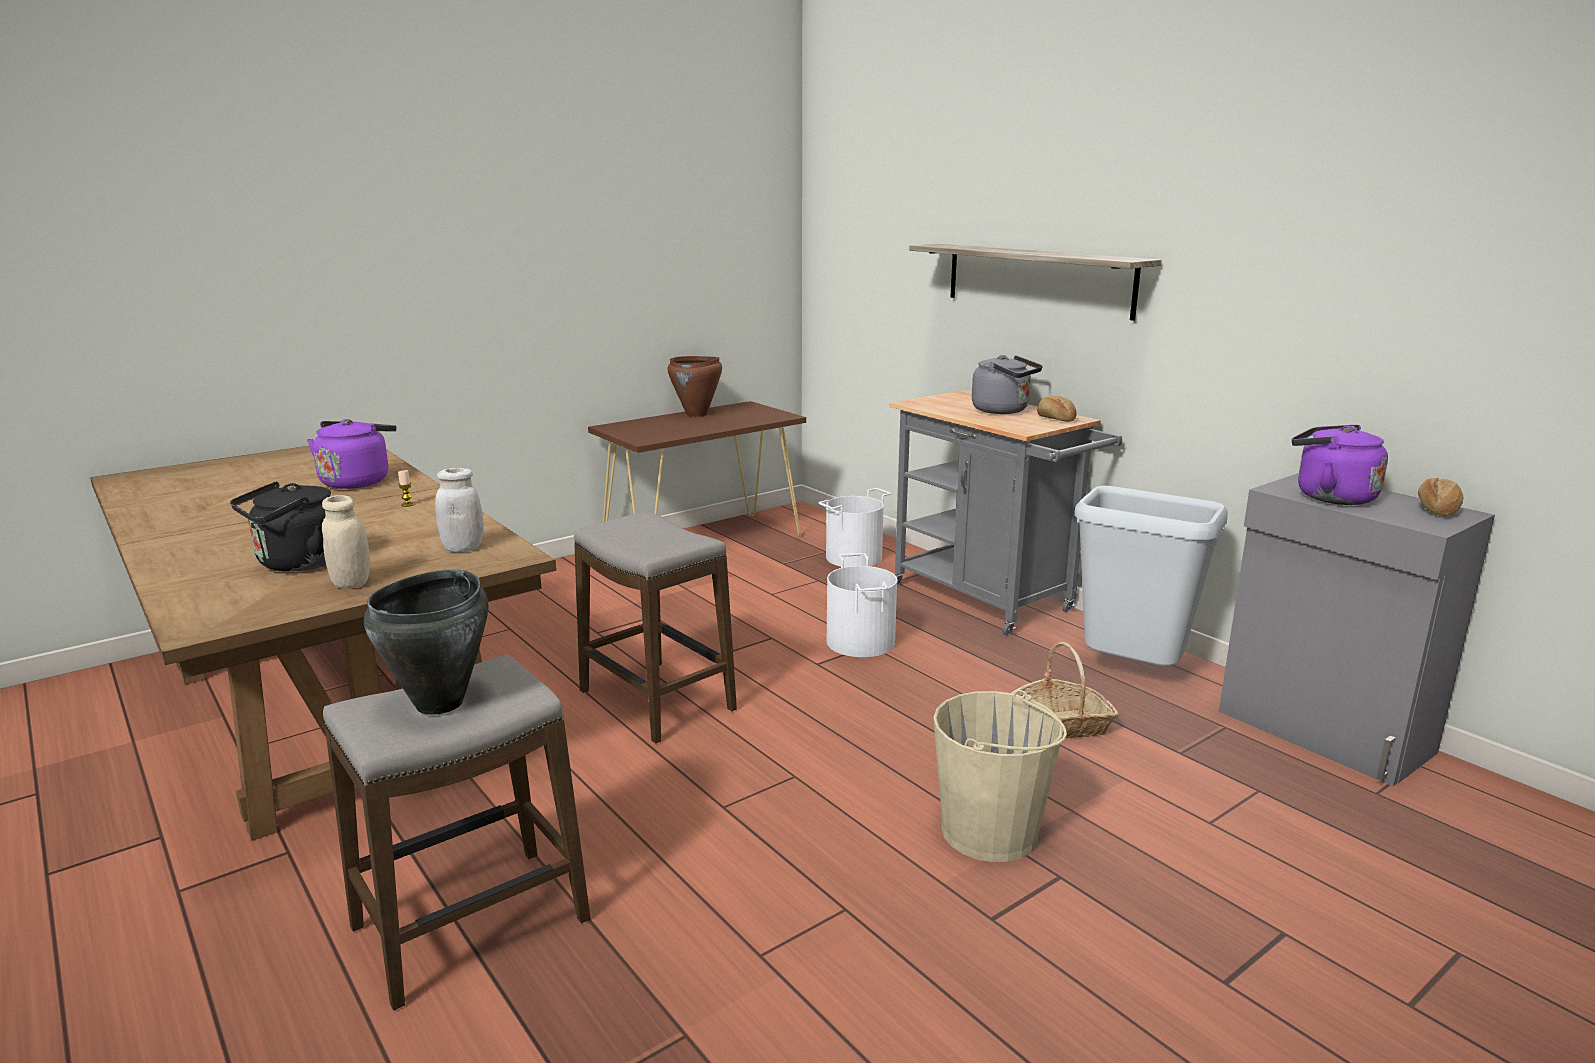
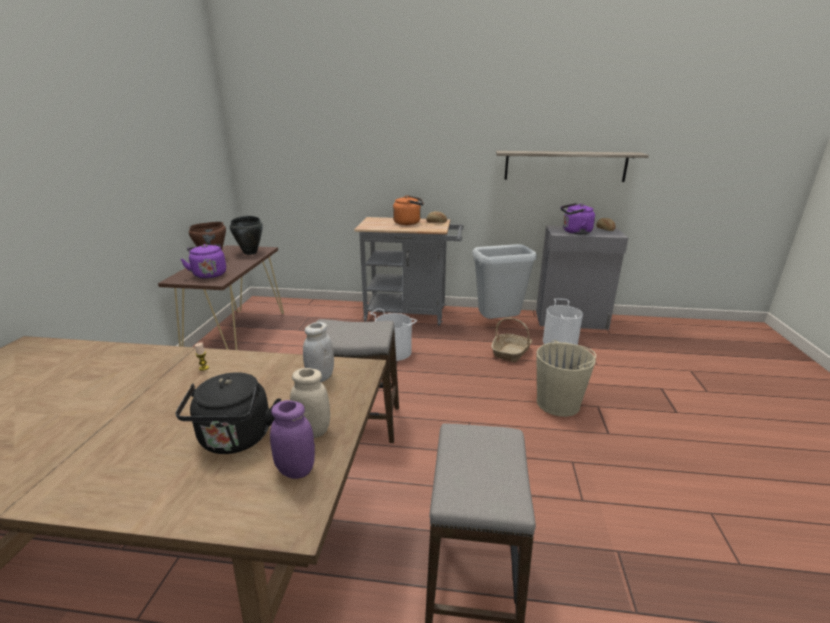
camera: 45 degrees left, 5 degrees up
(276, 601) = (296, 470): none -> purple jar
(357, 481) = (112, 368): purple kettle -> purple kettle (209, 274)
(441, 703) = (483, 467): black cooking pot -> black cooking pot (250, 252)
(854, 557) = (326, 315): white bucket -> white bucket (560, 342)
(1003, 411) = (409, 223): grey kettle -> orange kettle
(1037, 279) = (406, 157): shelf -> shelf (565, 166)

